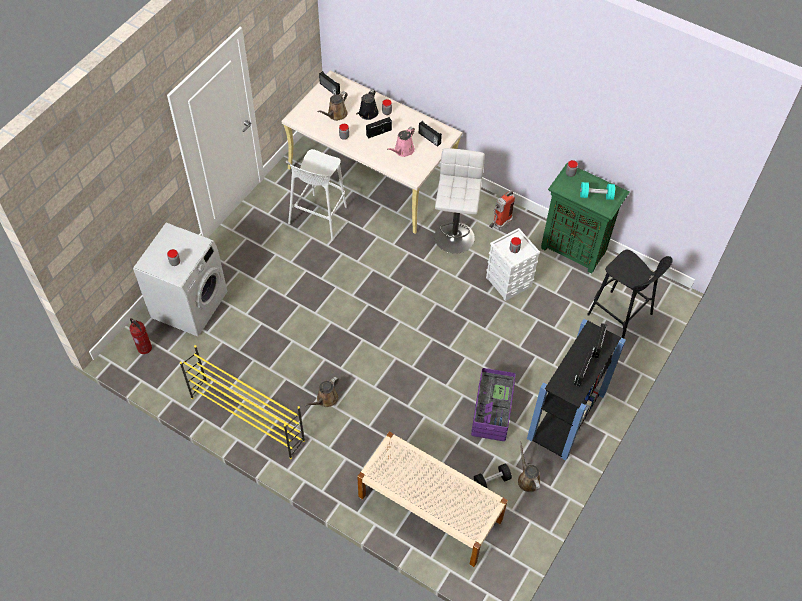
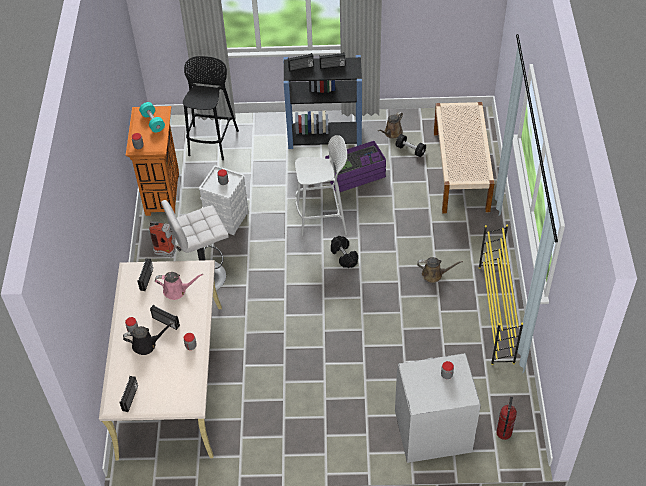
camera: 120 degrees left, 5 degrees down
(319, 217) = (256, 390): white stool -> white stool (322, 218)
(336, 115) = (165, 370): brown watering can -> none
(400, 343) = (344, 256): none -> black dumbbell
(574, 250) = (162, 193): green cabinet -> orange cabinet

